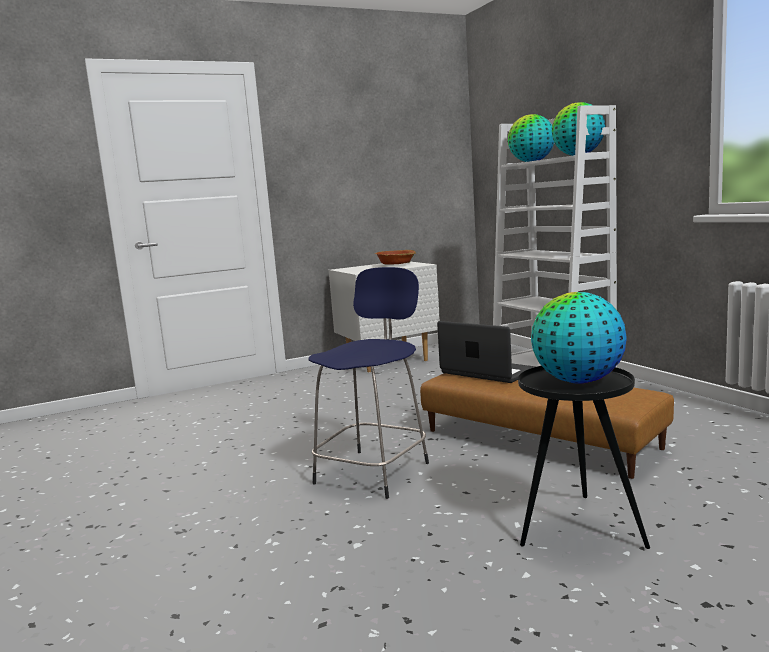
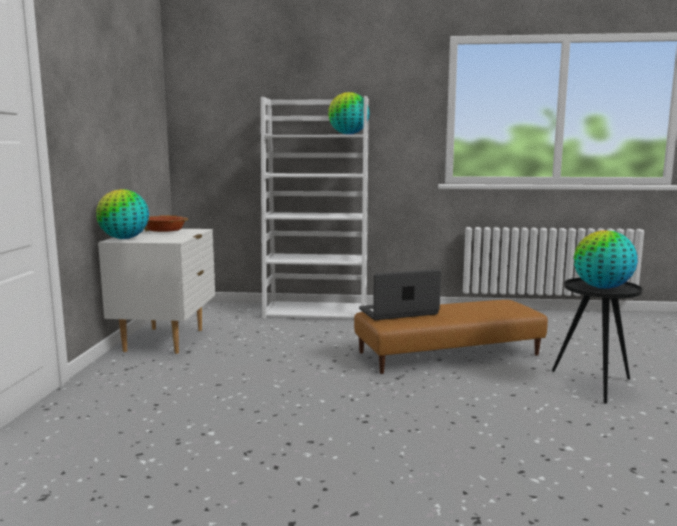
camera: 60 degrees left, 0 degrees up
(374, 471) = (438, 410): blue stool -> none
(531, 162) = (287, 134): globe -> globe (124, 238)

